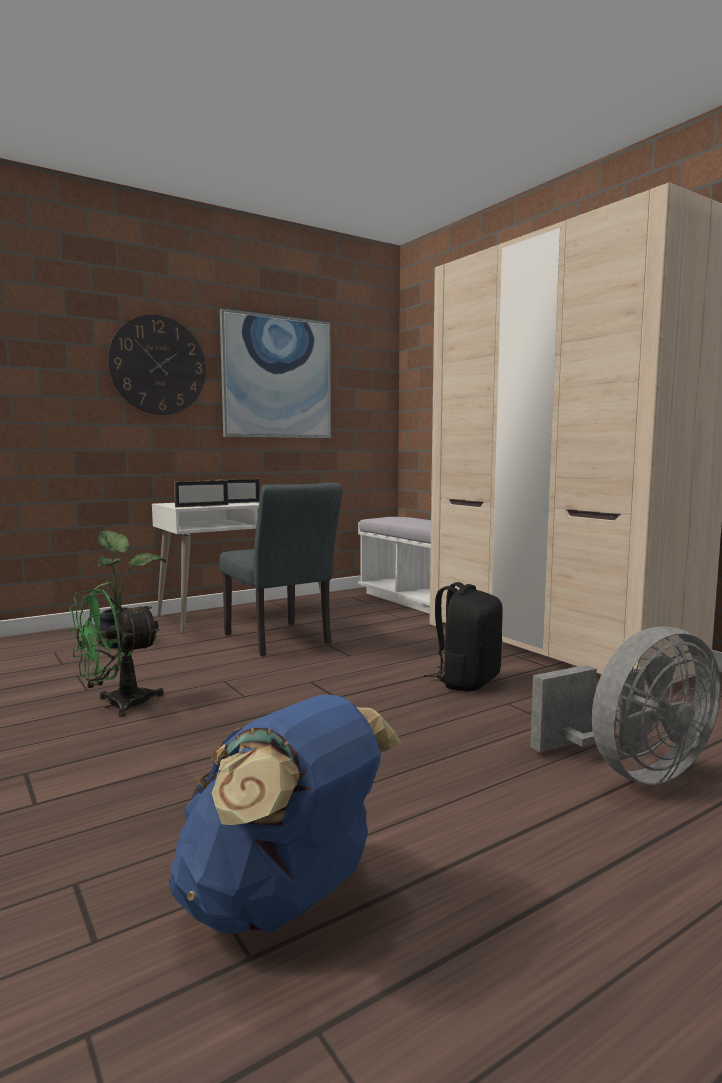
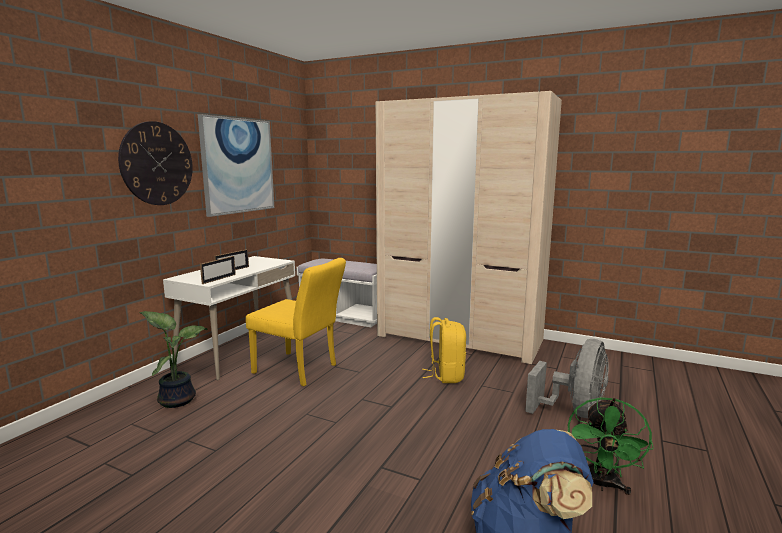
camera: 30 degrees left, 5 degrees up
(117, 705) = (258, 456): green fan -> green fan (601, 485)
(281, 641) = (300, 370): grey chair -> yellow chair
(466, 681) = (446, 375): black backpack -> yellow backpack

